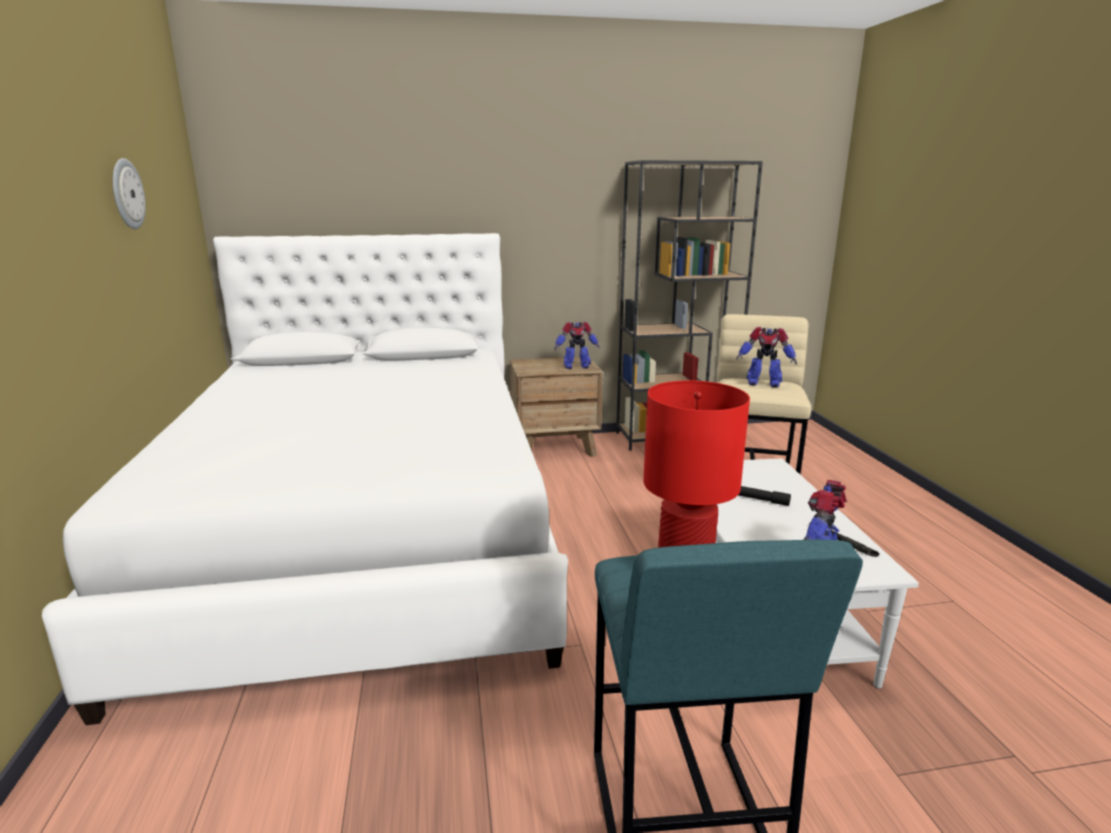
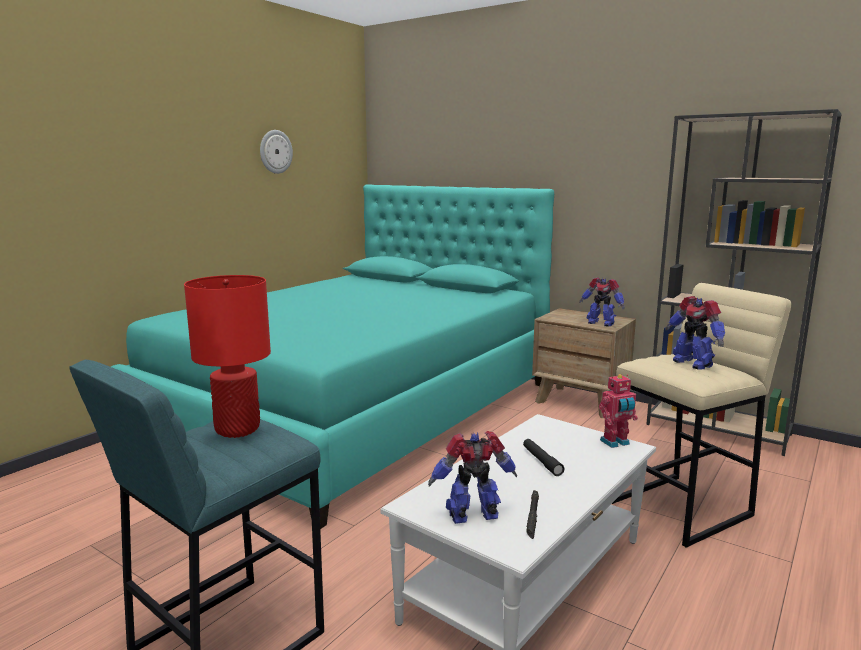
camera: 45 degrees right, 5 degrees down
(367, 533) = (357, 409): white bed -> turquoise bed
(761, 465) = (616, 443): none -> toy robot

